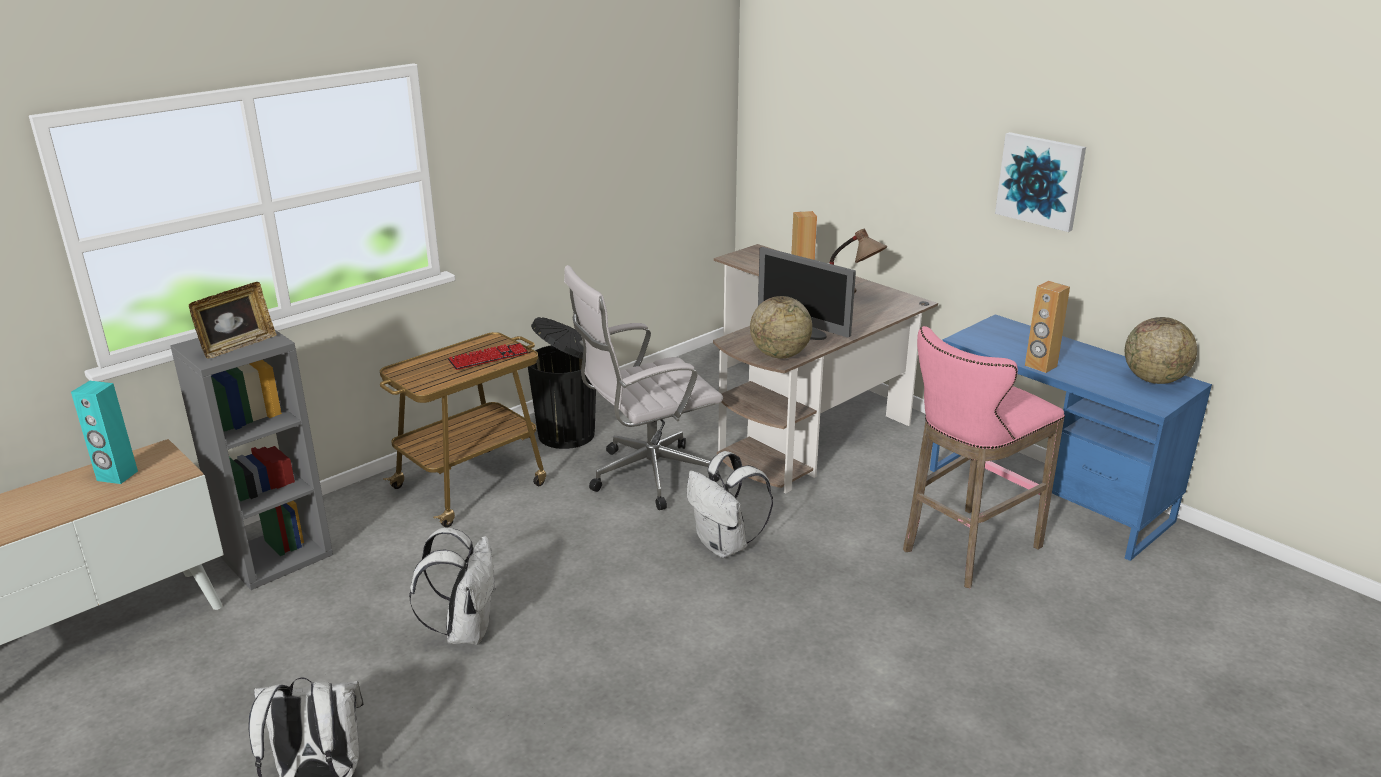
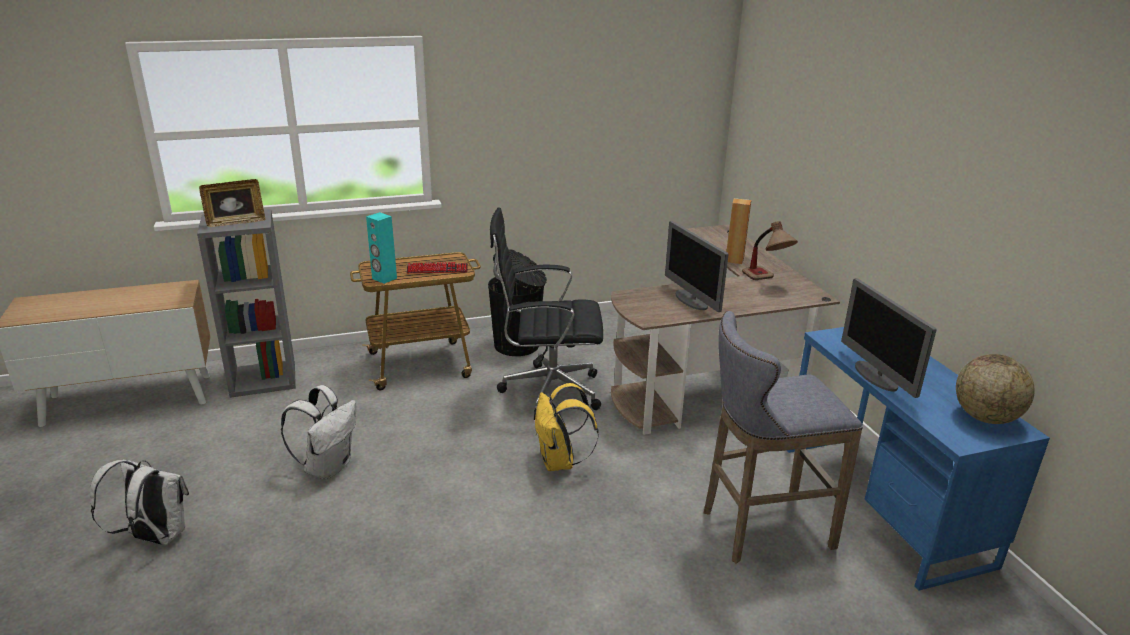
camera: 25 degrees right, 0 degrees up
(117, 476) = (147, 296): turquoise speaker -> turquoise speaker (384, 278)
(646, 477) = (546, 391): white office chair -> black office chair
(725, 546) = (560, 462): white backpack -> yellow backpack
(779, 355) = (652, 314): globe -> none
(966, 550) = (760, 529): pink stool -> grey stool
(1040, 181) = (931, 199): picture -> none
(1040, 366) = (876, 377): brown speaker -> monitor

